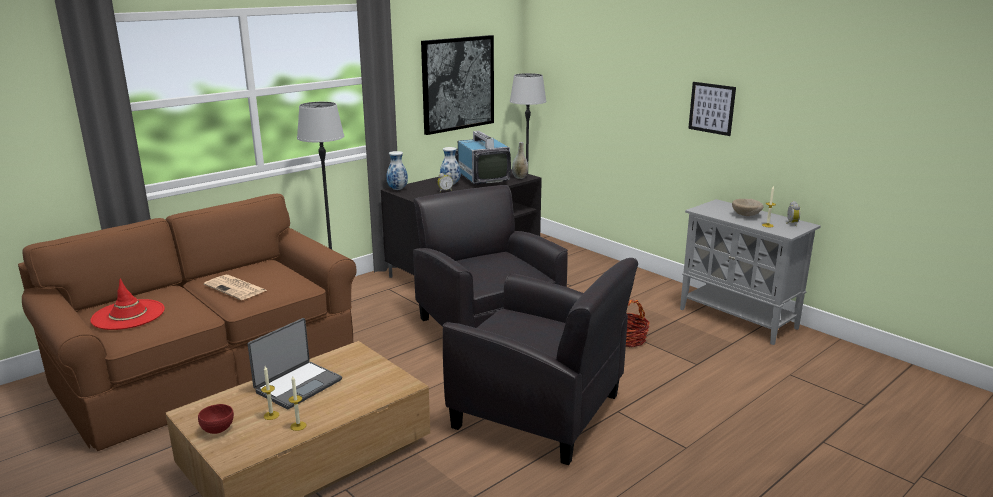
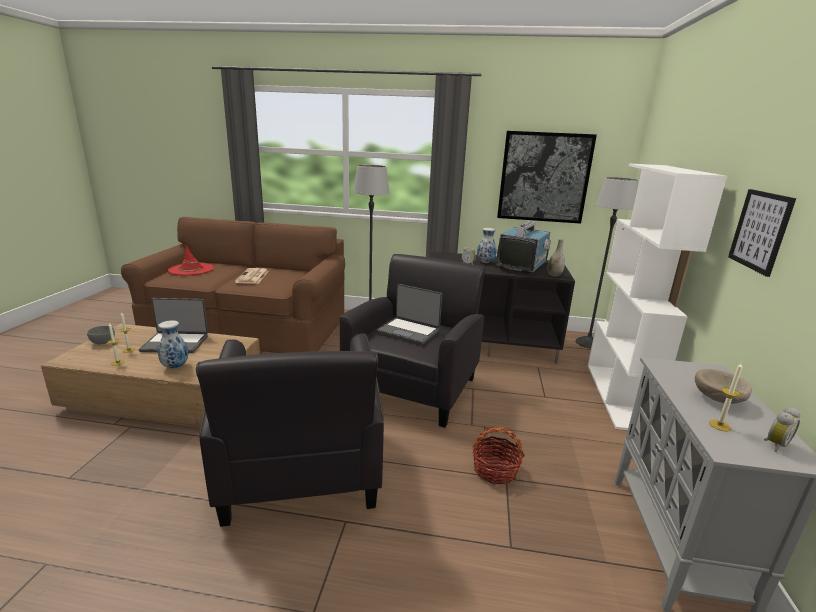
camera: 50 degrees right, 0 degrees up
(217, 430) = (103, 342): red bowl -> grey bowl
(397, 189) = (441, 254): vase -> vase (175, 366)
(487, 267) = (409, 331): none -> laptop
(603, 263) = (617, 396): none -> white bookcase

